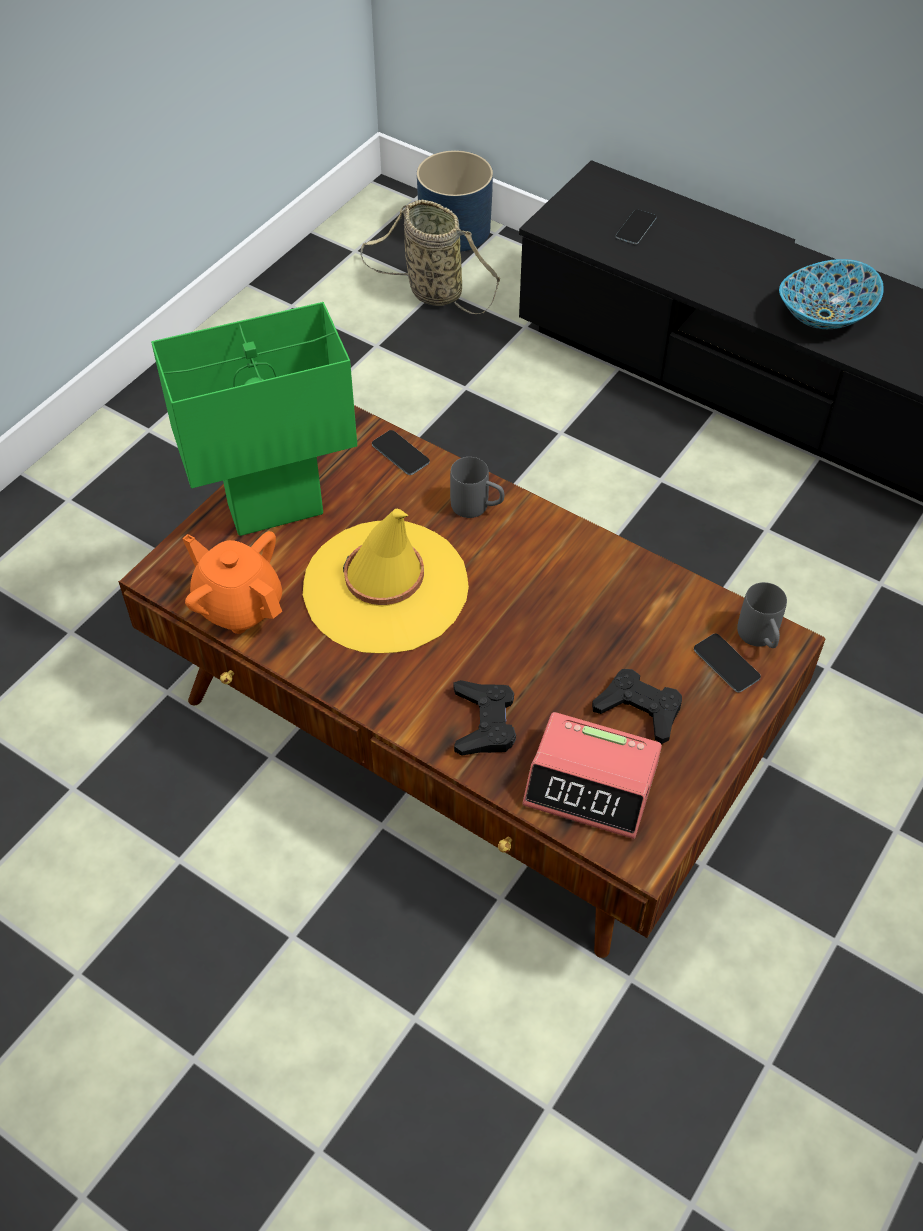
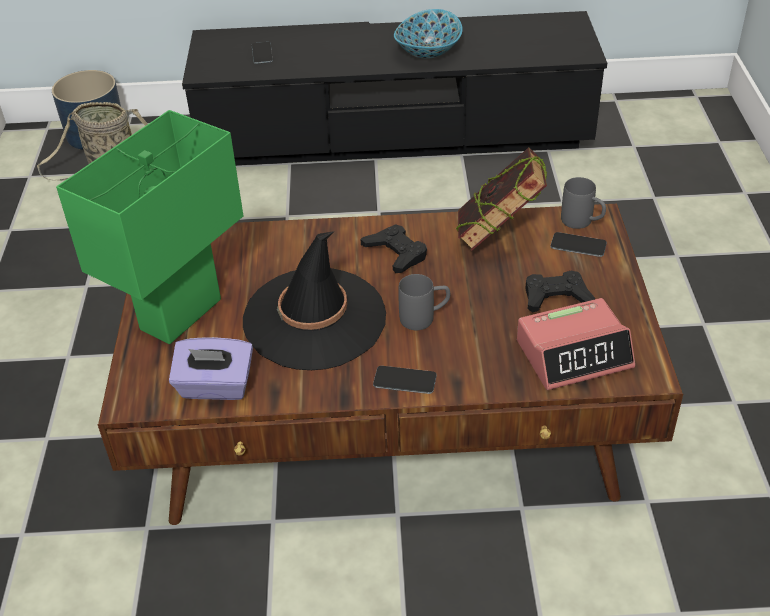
camera: 35 degrees left, 10 degrees down
(239, 605) = (215, 387): orange teapot -> purple tissue box
(385, 587) = (315, 319): yellow hat -> black hat
(400, 453) = (240, 237): phone -> phone (405, 380)
(477, 507) = (329, 241): grey mug -> grey mug (424, 318)
(484, 722) = (469, 359): black game controller -> black game controller (396, 253)
(651, 602) = (498, 237): none -> book

